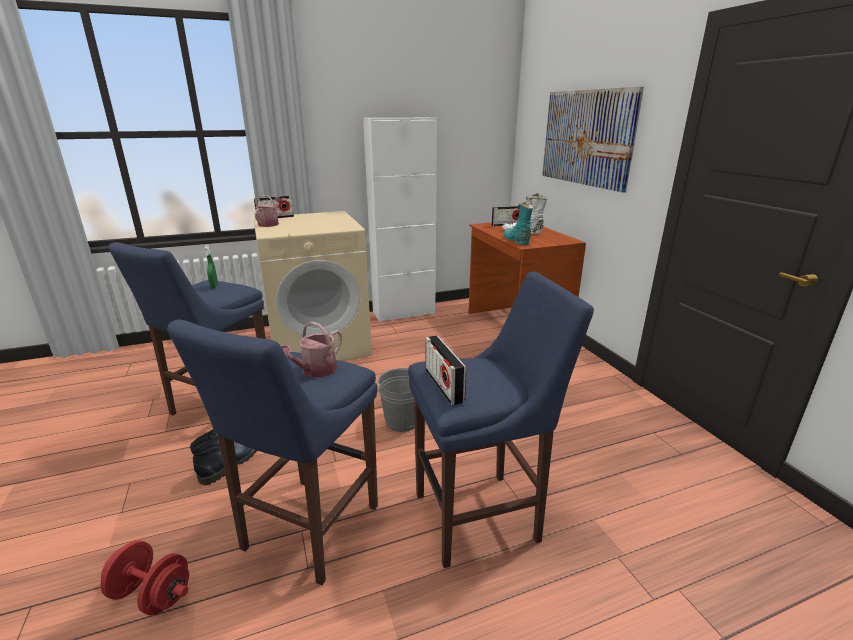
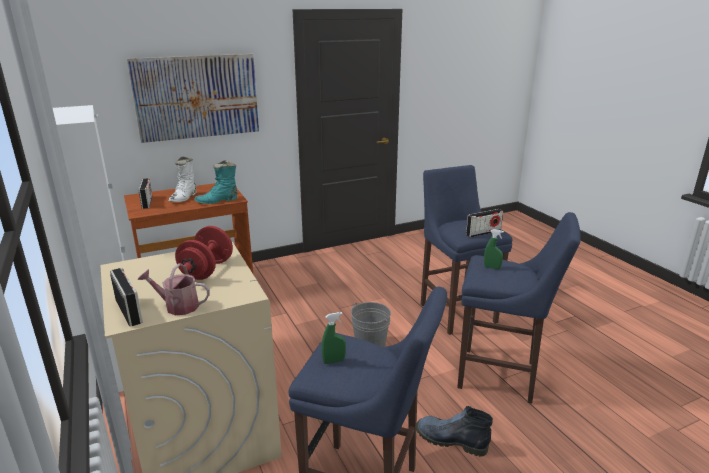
camera: 95 degrees left, 0 degrees up
(152, 594) = (586, 434): red dumbbell -> red dumbbell (207, 270)
(315, 371) = (492, 267): watering can -> green spray bottle

